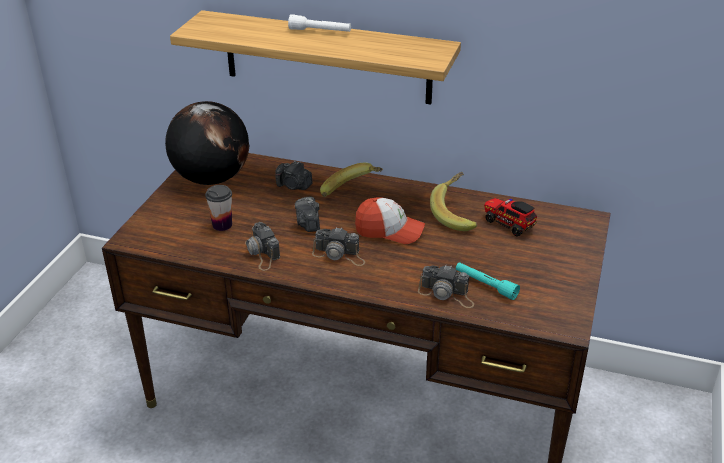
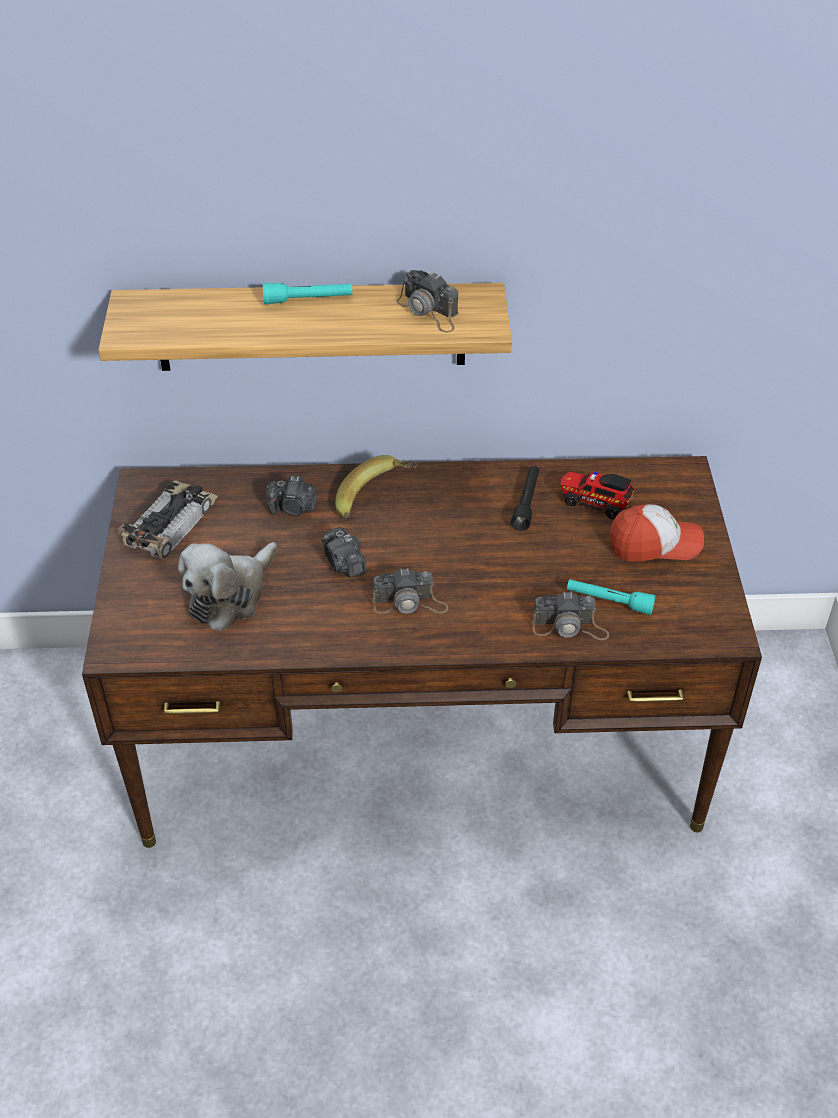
camera: 20 degrees left, 10 degrees up
(211, 179) = (171, 523): globe -> toy car
(222, 225) = (230, 595): cup -> plush toy
(262, 253) = (308, 625): camera -> camera (429, 311)
(320, 31) = (308, 300): white flashlight -> turquoise flashlight
(389, 230) = (454, 549): cap -> cap (654, 544)
(457, 214) = (526, 503): banana -> black flashlight

